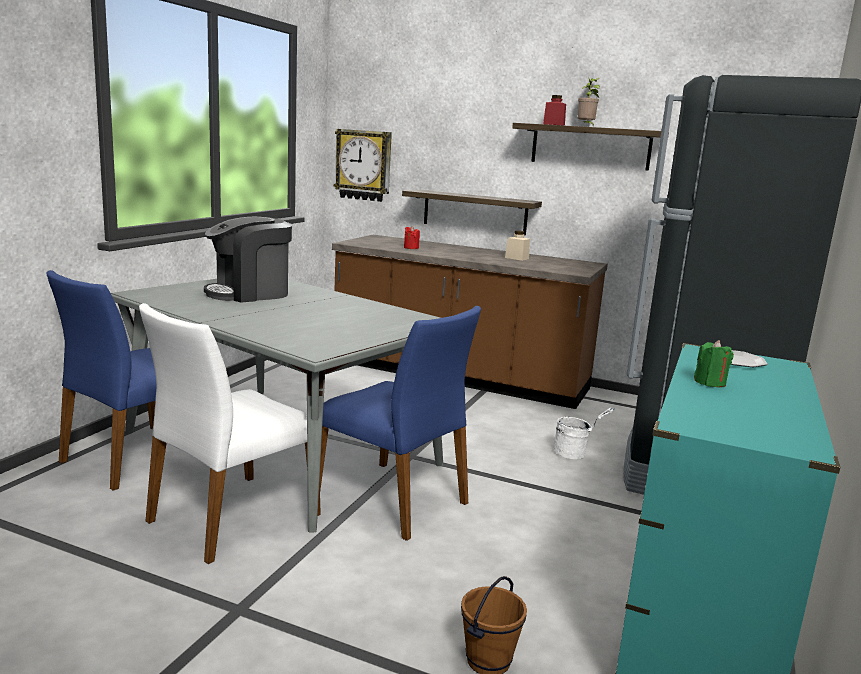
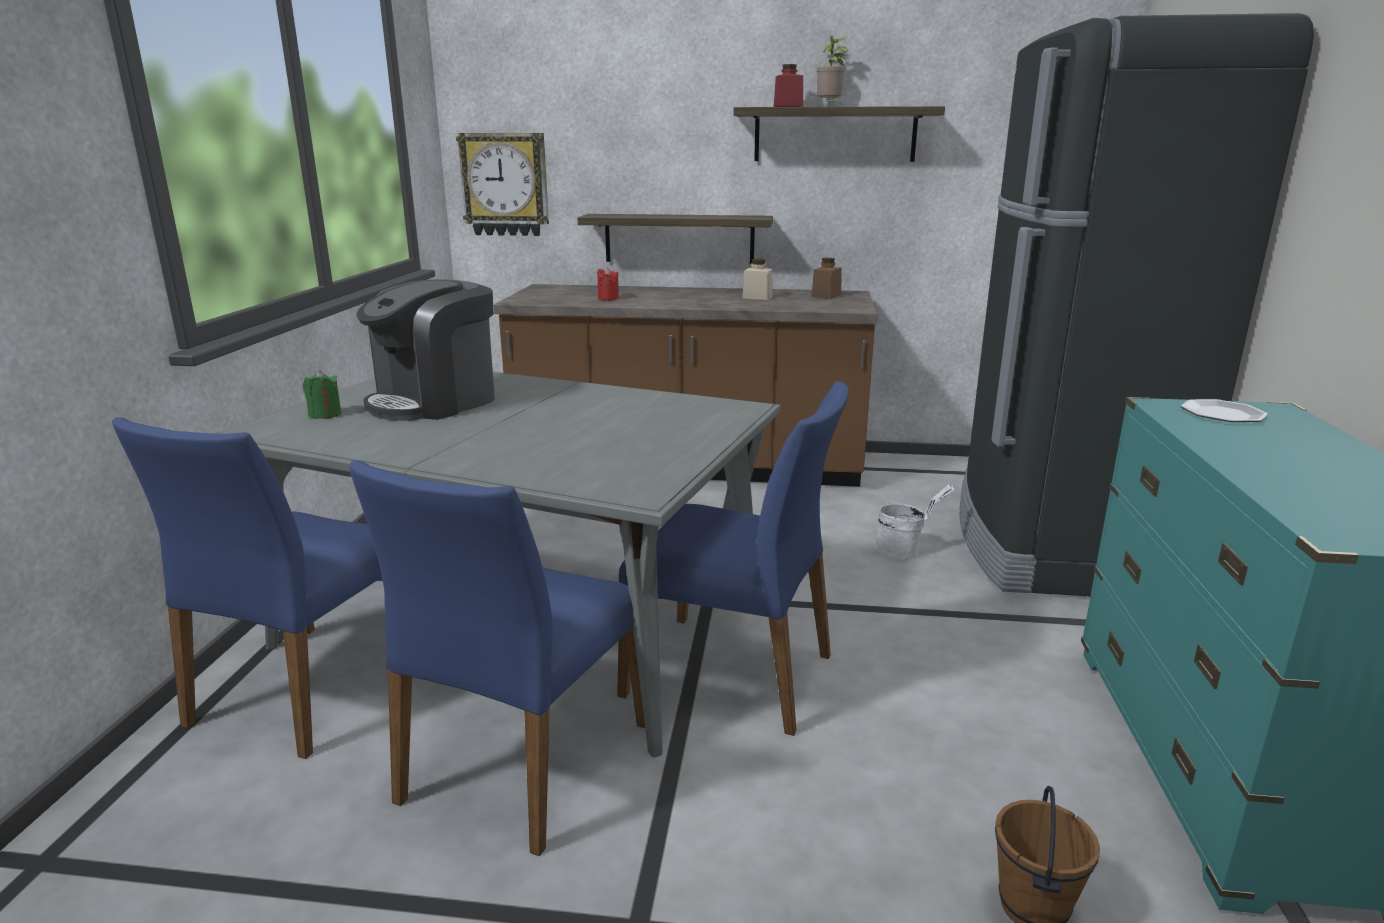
camera: 15 degrees left, 5 degrees up
(231, 517) = (523, 761): white chair -> blue chair
(569, 263) = (826, 296): none -> brown jar
(710, 382) = (1251, 455): green candle -> green candle (325, 414)

